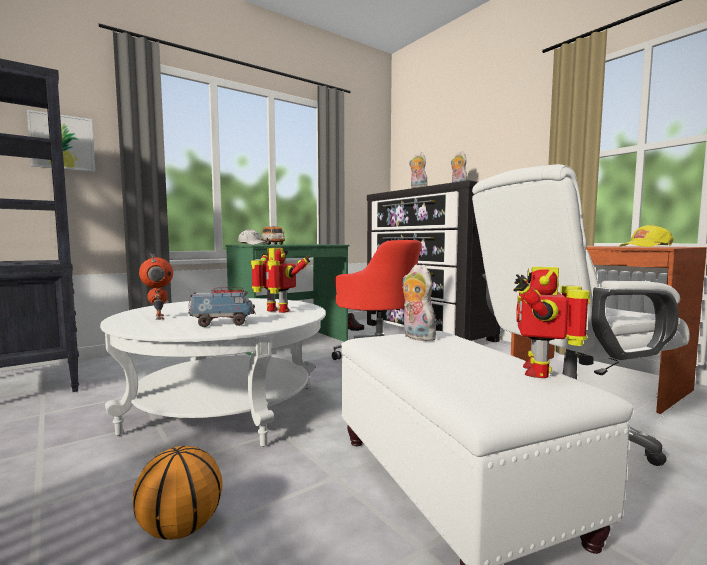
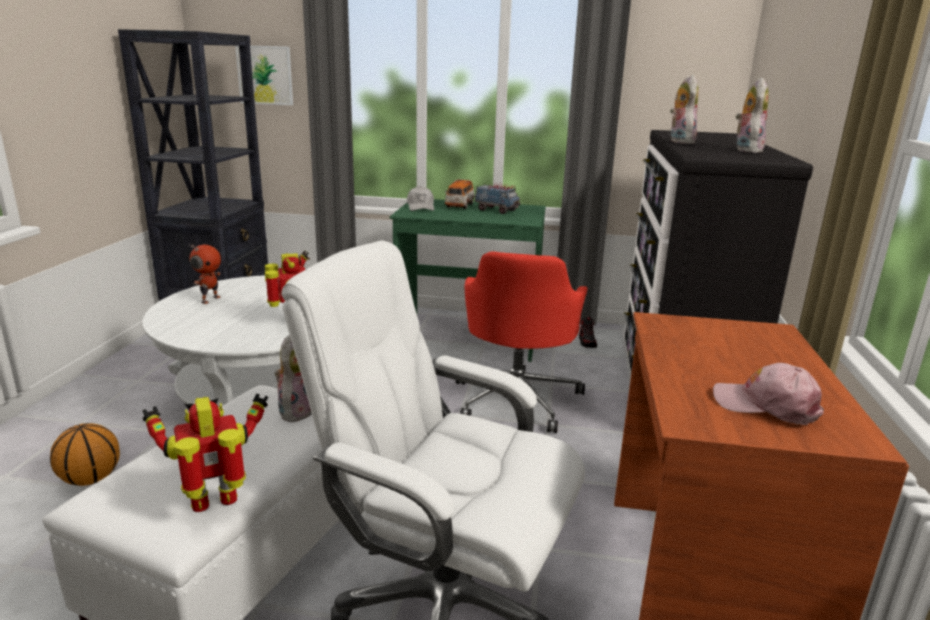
camera: 45 degrees right, 15 degrees up
(223, 323) = (214, 327): toy truck -> toy truck (497, 210)
(645, 246) = (766, 405): yellow cap -> pink cap

